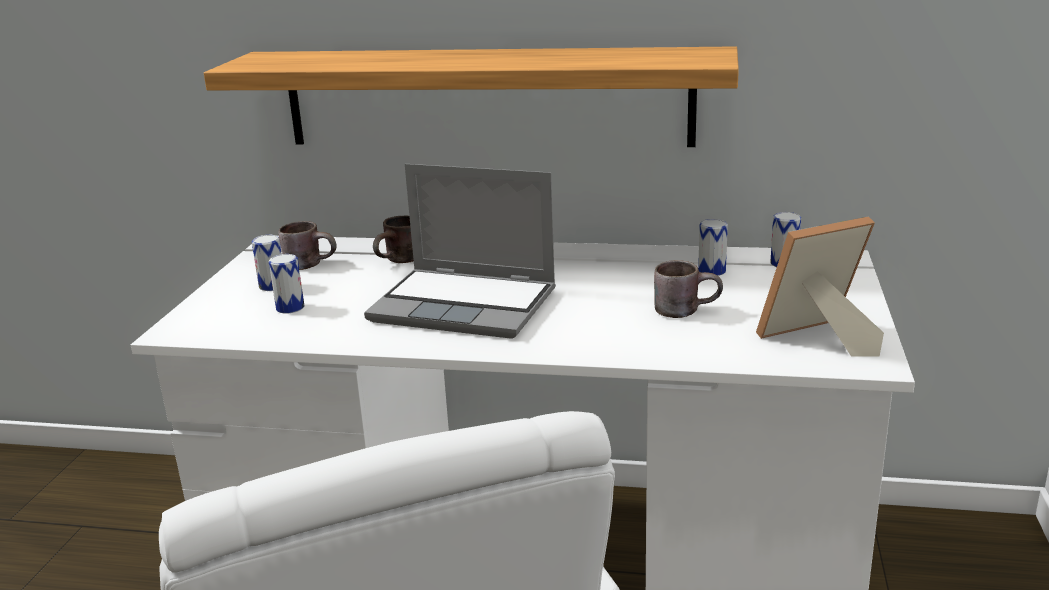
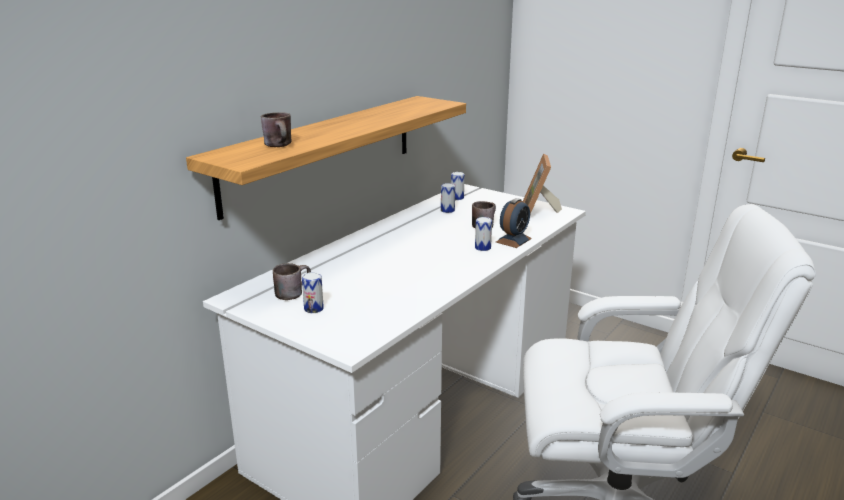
camera: 65 degrees left, 0 degrees up
(290, 307) = (359, 308): can -> can (483, 248)
(401, 261) = (330, 267): brown mug -> brown mug (282, 145)
(466, 305) = (420, 263): laptop -> none
(644, 347) = (513, 240): none -> alarm clock

